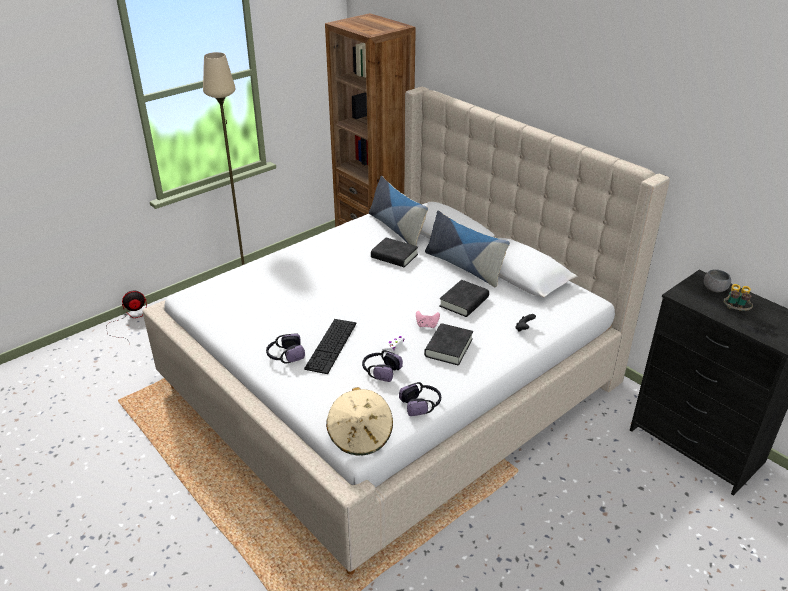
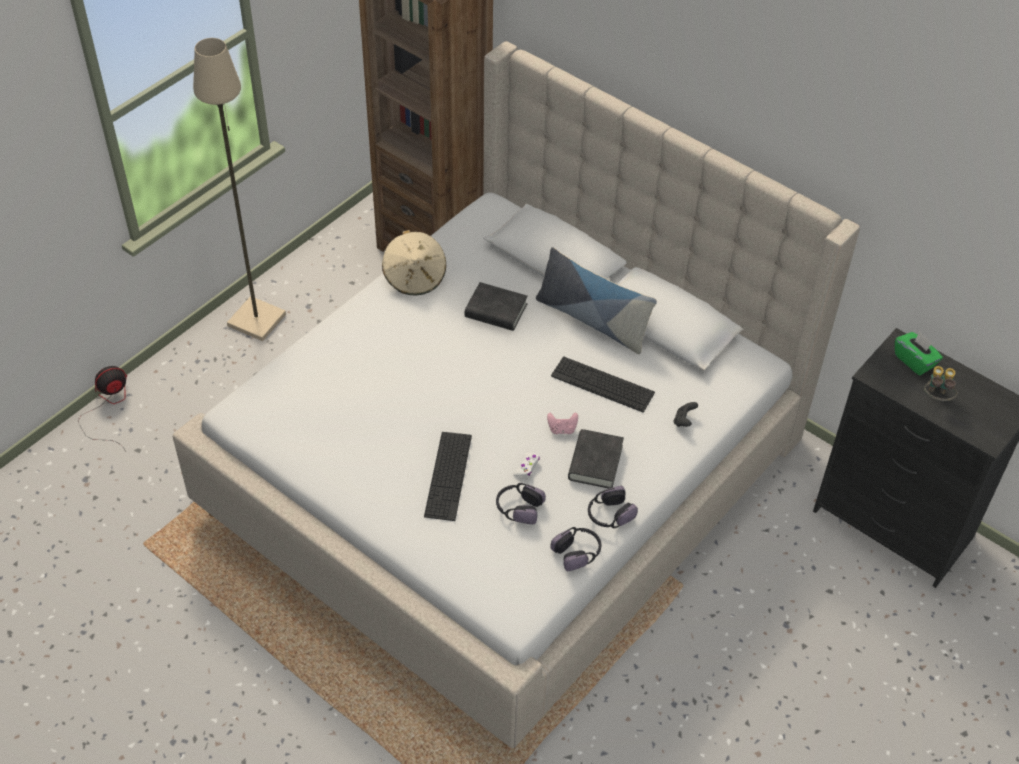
camera: 10 degrees left, 15 degrees up
(285, 355) = (394, 498): headphones -> headphones (609, 515)
(360, 436) = (515, 606): beige hat -> beige hat (415, 277)
(397, 229) = (488, 257): pillow -> none
(464, 302) = (602, 384): black book -> keyboard
(715, 289) = (914, 361): grey bowl -> green tissue box

